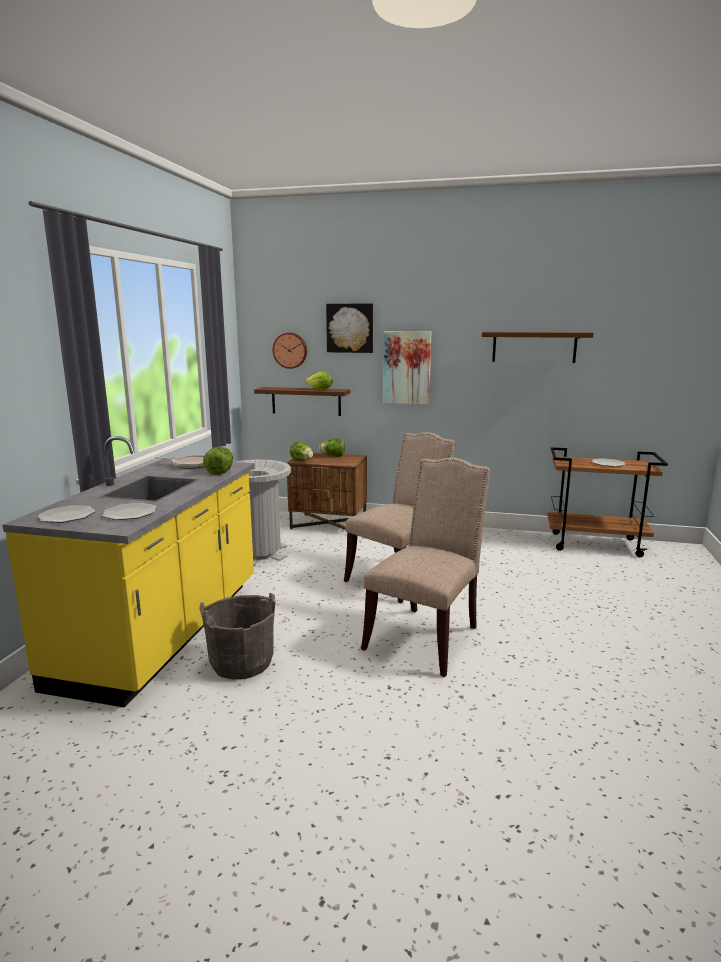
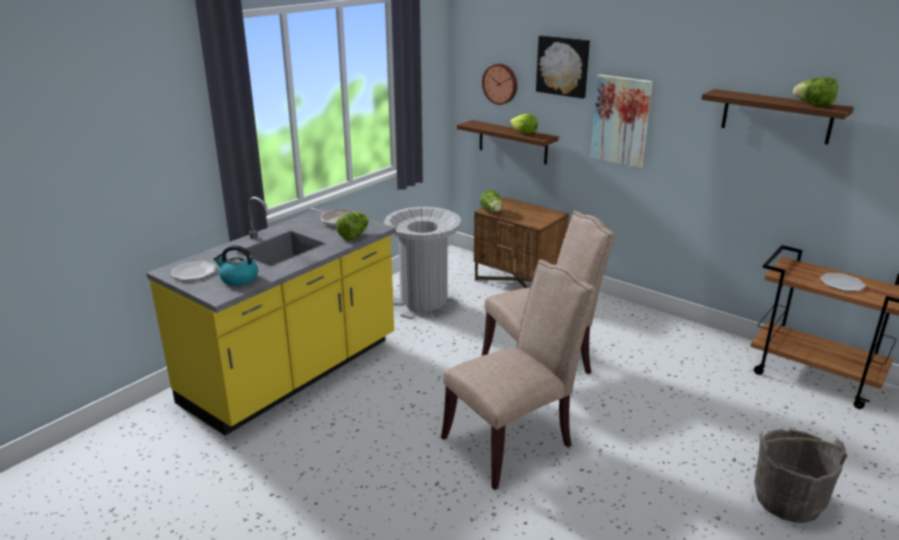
camera: 25 degrees right, 10 degrees up
(130, 513) = (238, 279): plate -> kettle
(242, 662) = (333, 420): grey bucket -> grey bucket (788, 500)
(333, 456) = (530, 209): lettuce -> lettuce (814, 105)

